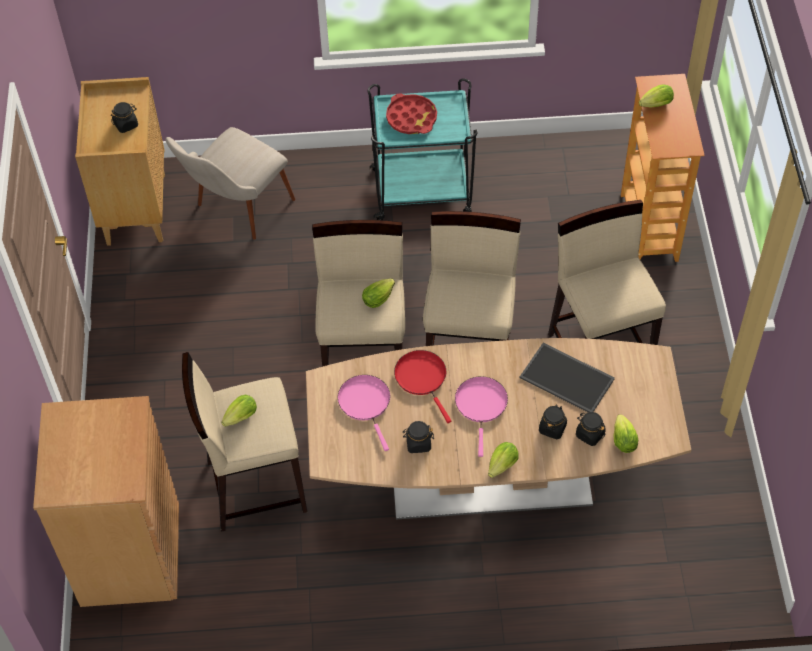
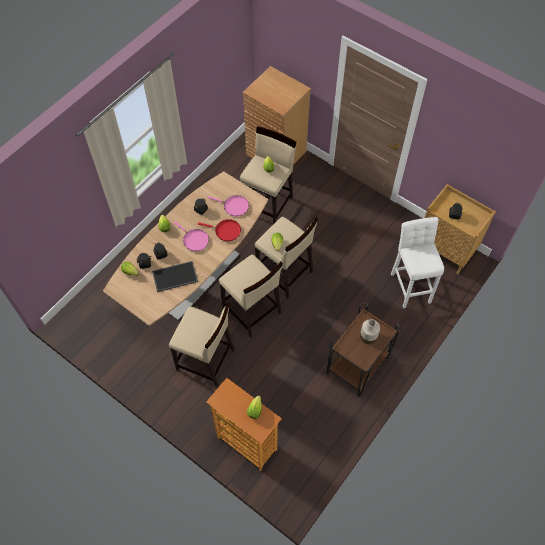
camera: 130 degrees right, 5 degrees up
(236, 212) = (410, 285): beige chair -> white stool
(411, 118) = (368, 336): red tray -> beige vase
(423, 191) = (357, 366): turquoise cart -> brown cart

